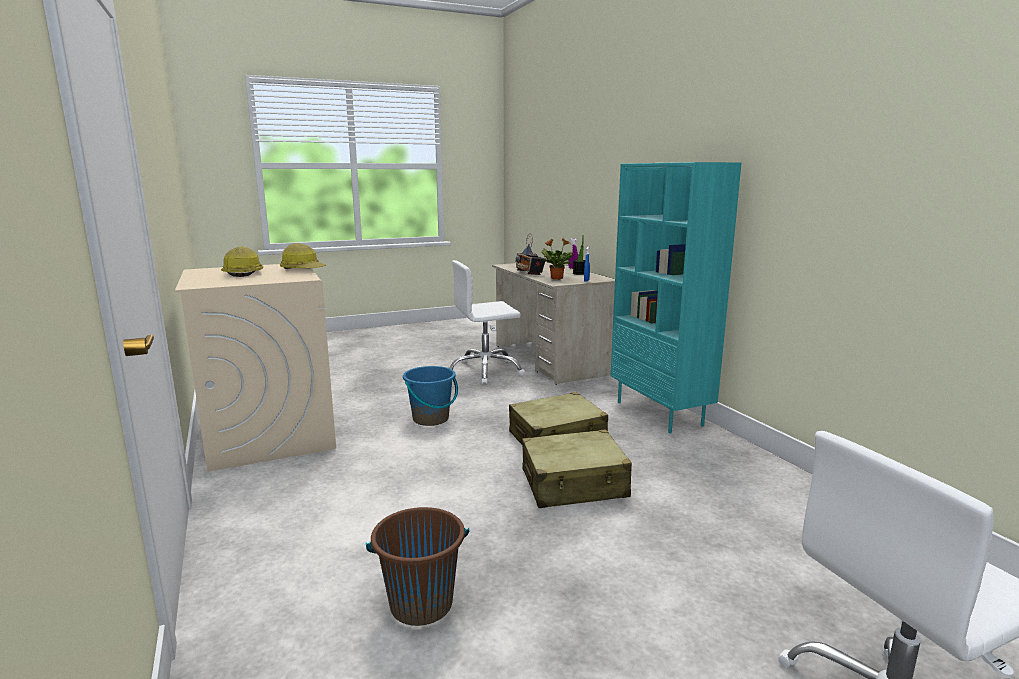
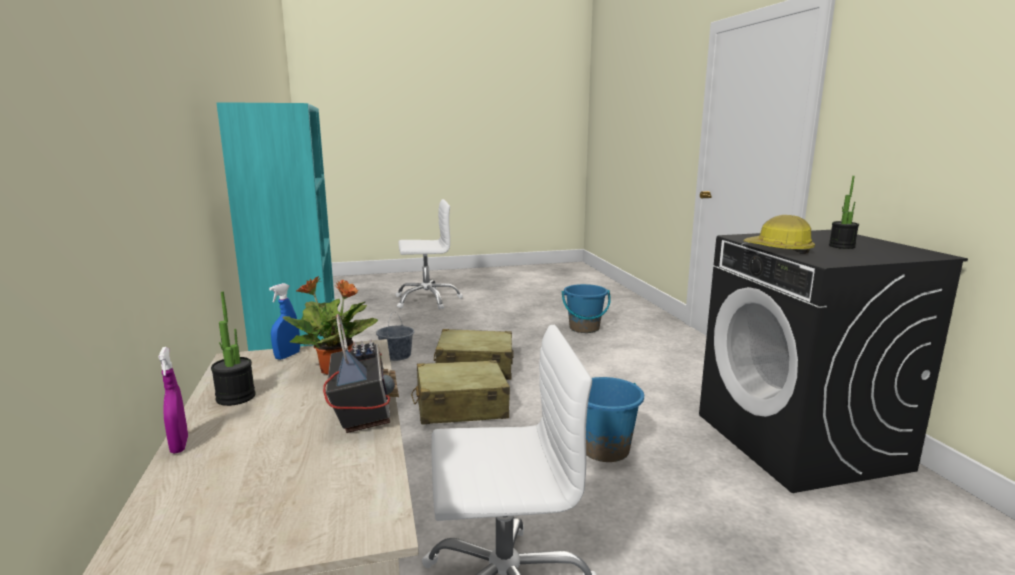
camera: 170 degrees left, 0 degrees up
(243, 273) = (841, 246): hard hat -> potted plant
(269, 435) = (800, 441): beige washing machine -> black washing machine
(421, 604) = (584, 328): brown bucket -> blue bucket
(692, 495) = (396, 355): none -> grey bucket

